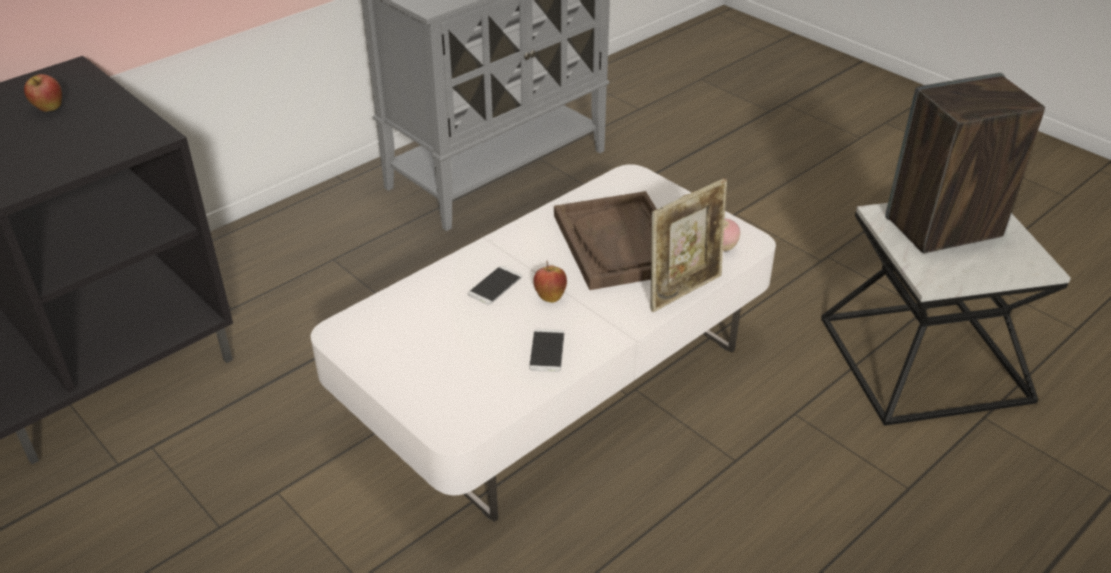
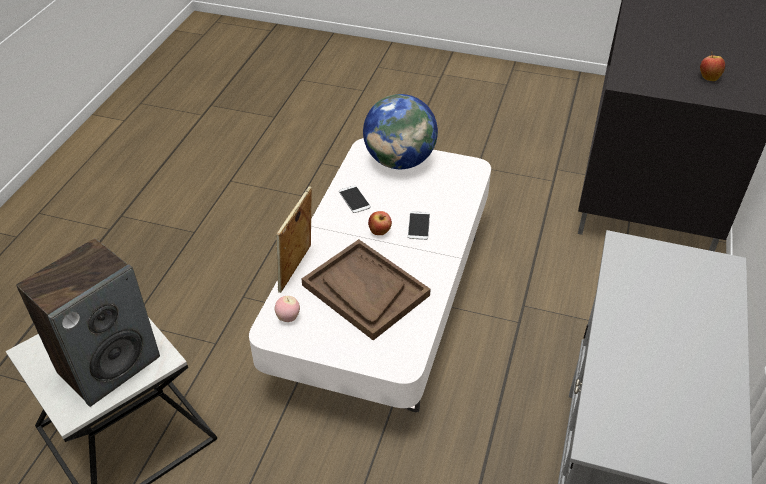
camera: 150 degrees right, 5 degrees up
(429, 385) = (400, 161): none -> globe

